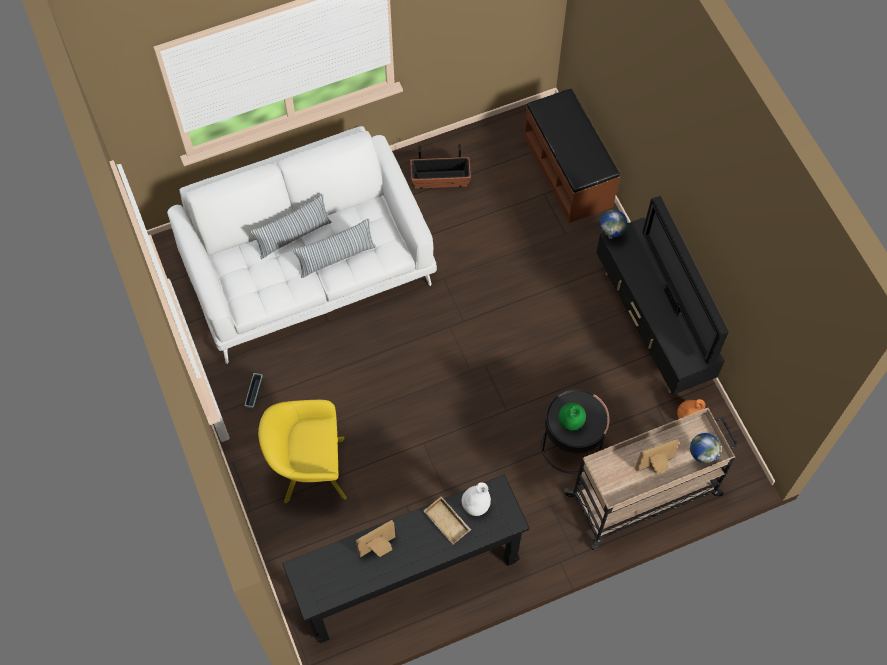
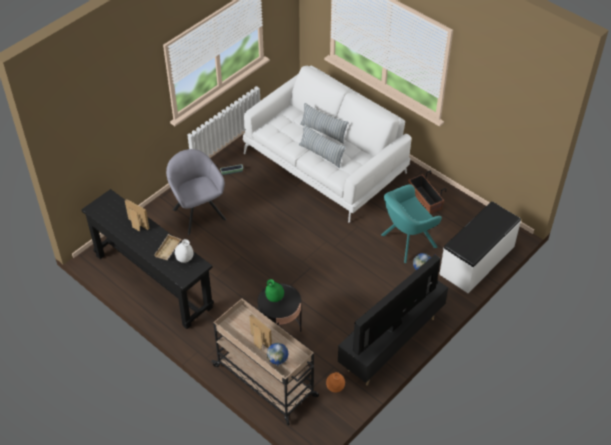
camera: 65 degrees right, 15 degrees down
(309, 469) = (198, 212): yellow armchair -> grey armchair
(498, 235) = (406, 242): none -> turquoise armchair
(568, 171) = (477, 260): brown bench -> white bench

